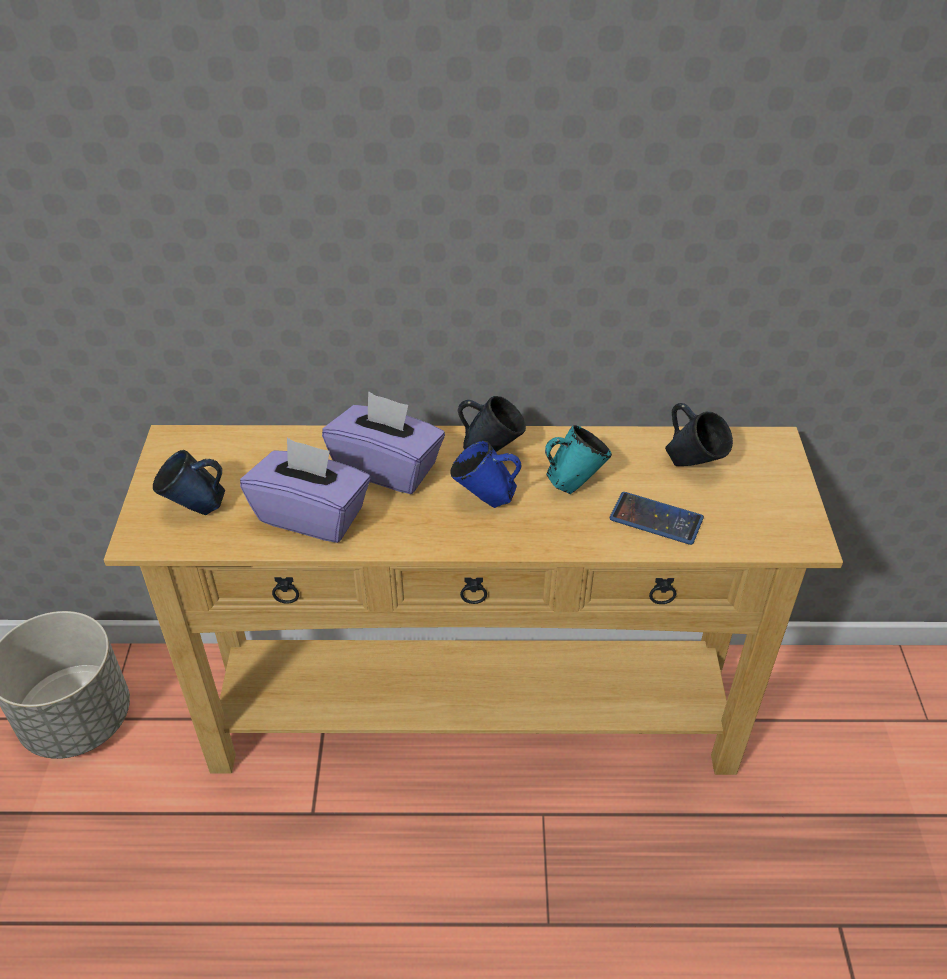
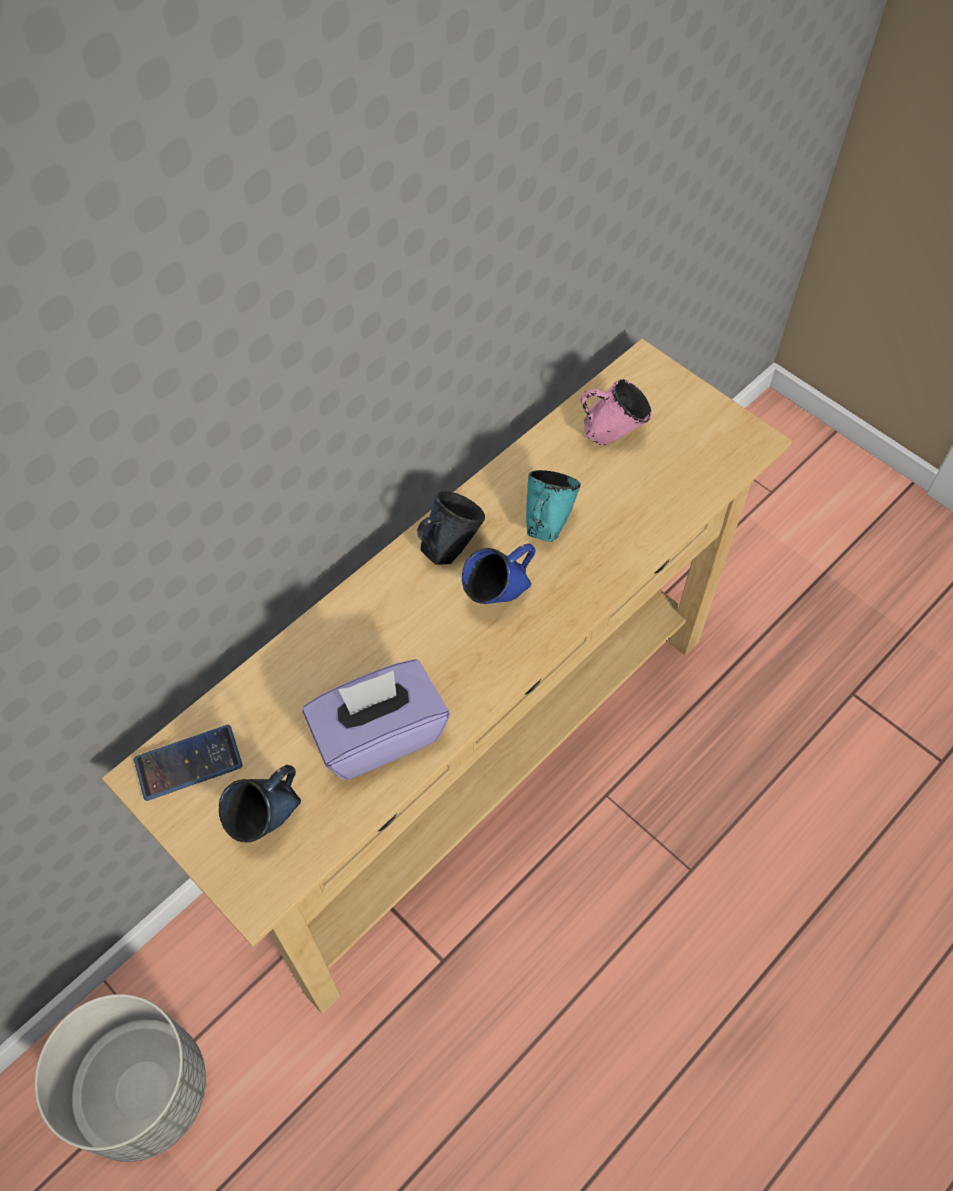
camera: 45 degrees left, 15 degrees up
(387, 467) = (384, 635): purple tissue box -> none
(656, 519) = (640, 507): phone -> phone (188, 763)
(692, 465) = (611, 435): blue mug -> pink mug

